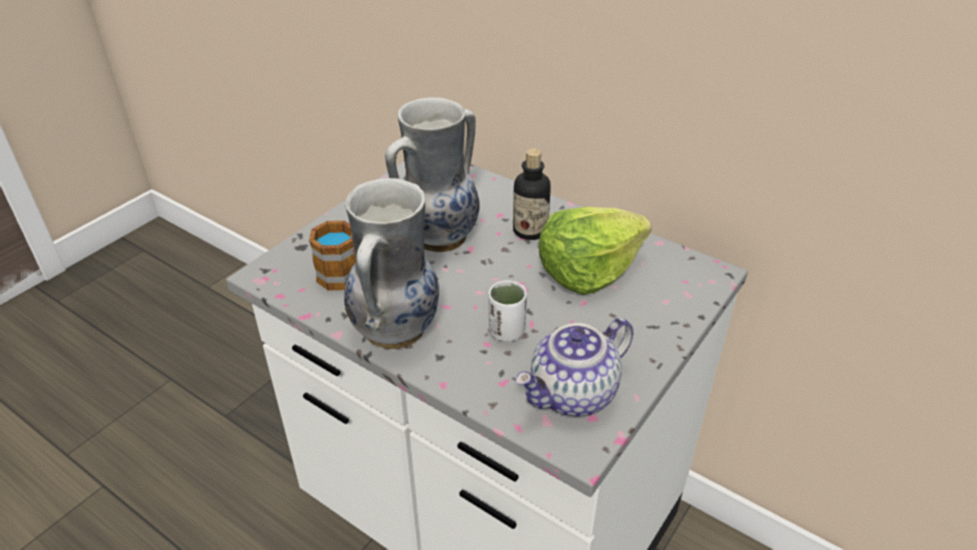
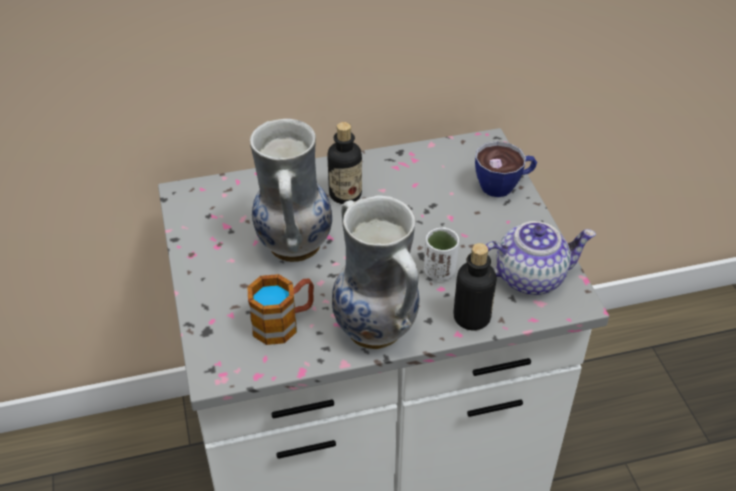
camera: 50 degrees left, 5 degrees up
(473, 382) = (471, 317): none -> bottle
(573, 395) = (530, 276): teapot -> teapot turned 105 degrees counterclockwise
(588, 270) = (421, 194): lettuce -> none
(672, 313) = (504, 185): none -> cup

